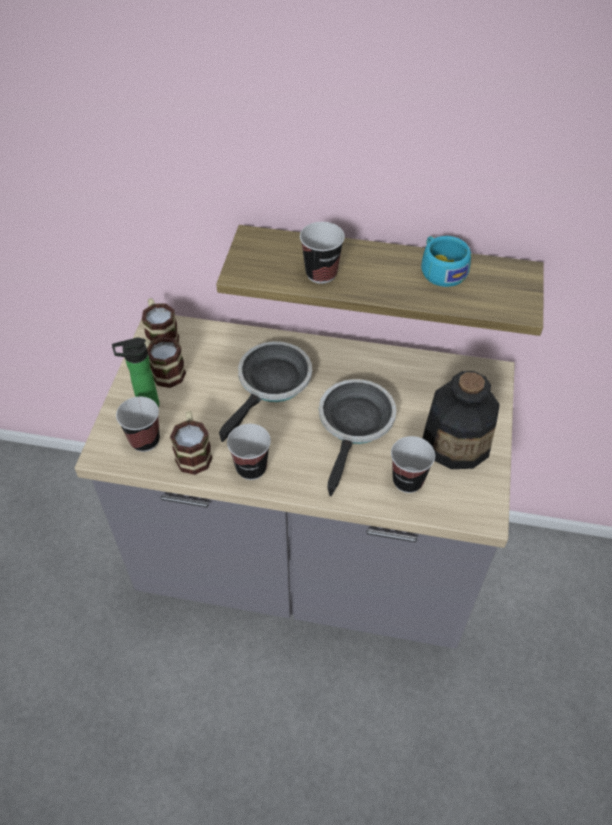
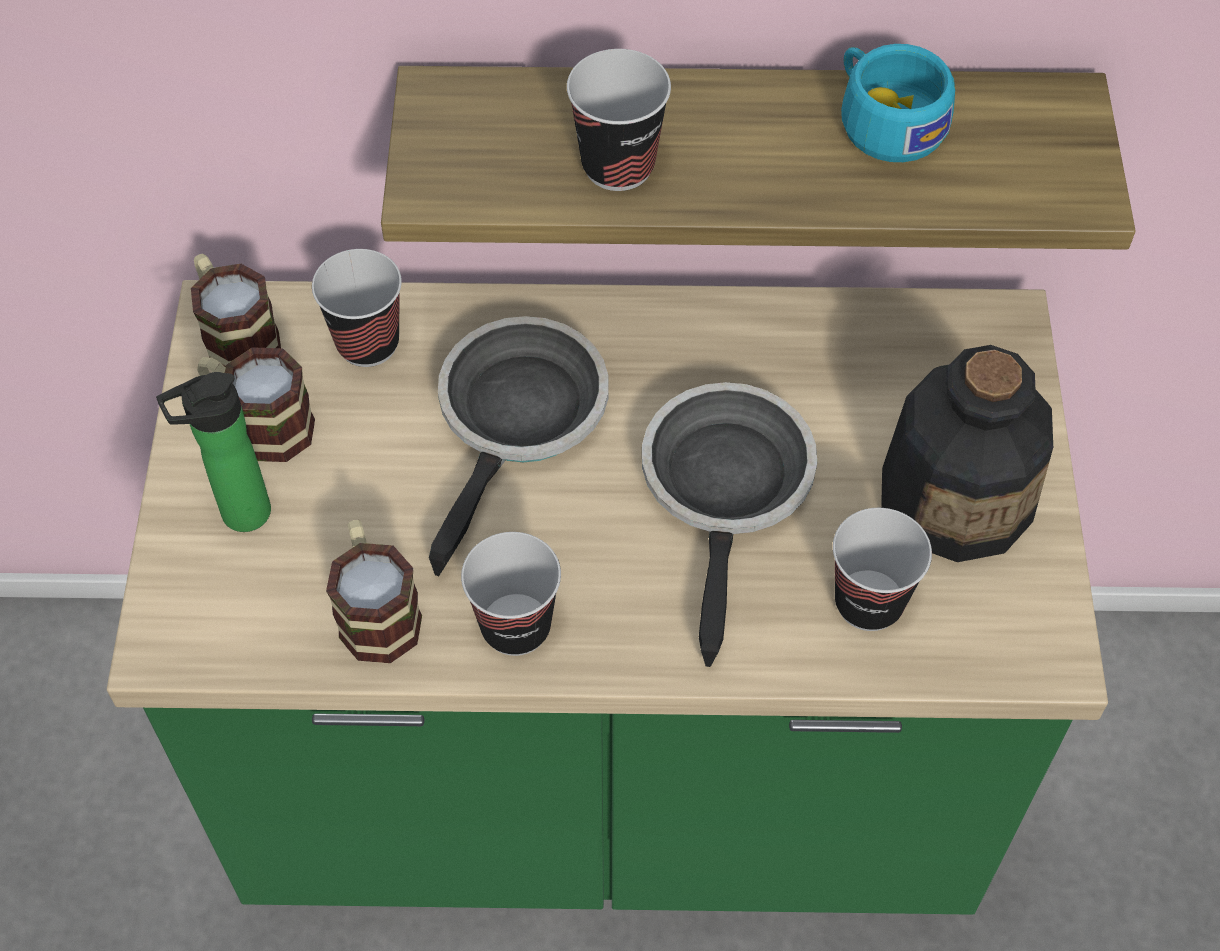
camera: 10 degrees left, 5 degrees up
(145, 440) = (257, 598): cup -> cup (368, 343)
(306, 566) = (610, 782): grey counter -> green counter

